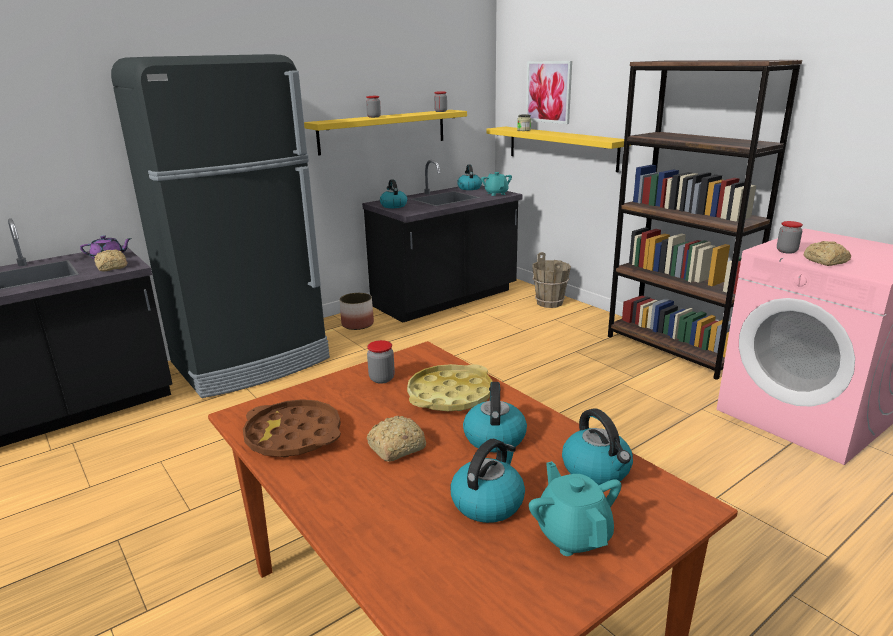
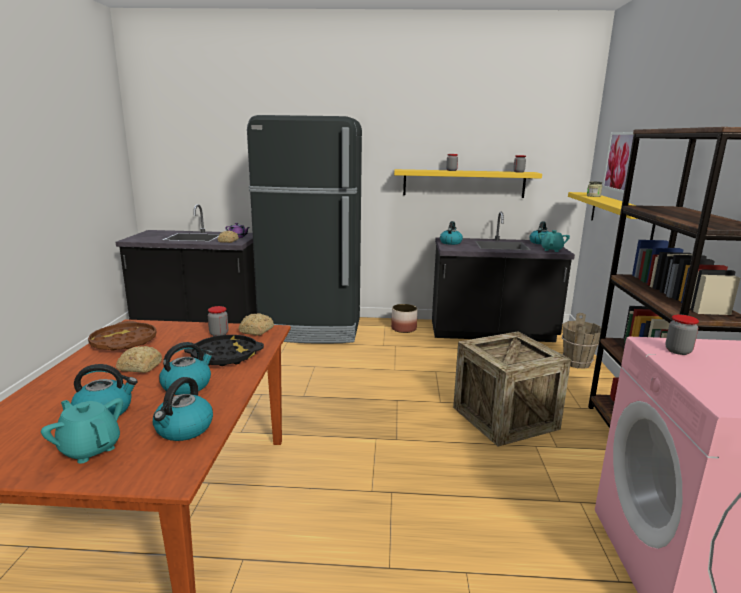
camera: 40 degrees right, 5 degrees down
(450, 395) = (225, 356): yellow tray -> black tray
(570, 371) = (505, 418): none -> crate
(573, 535) = (90, 449): turquoise teapot -> turquoise teapot turned 75 degrees counterclockwise
(825, 261) = (697, 372): bread -> bread (256, 331)

